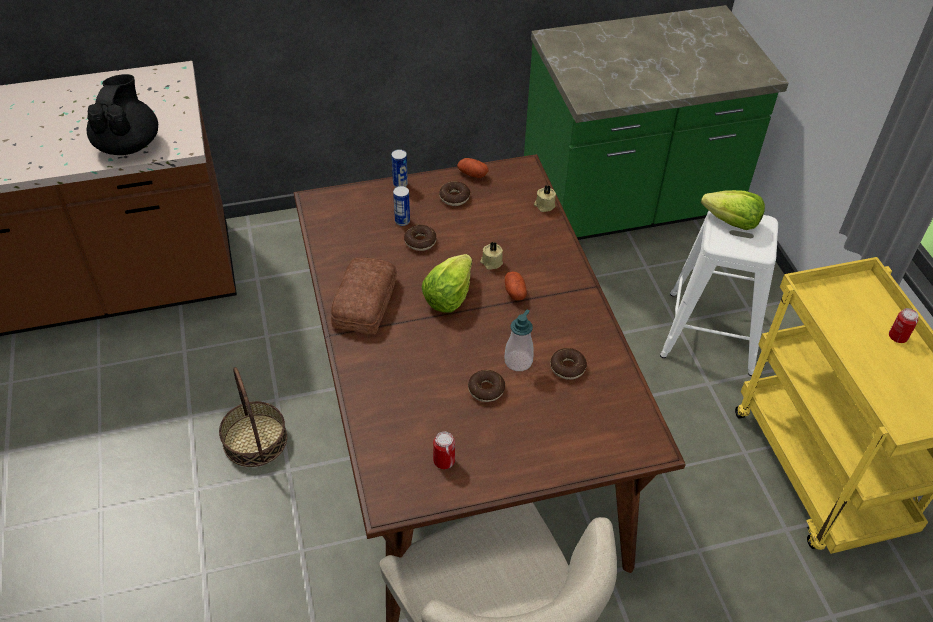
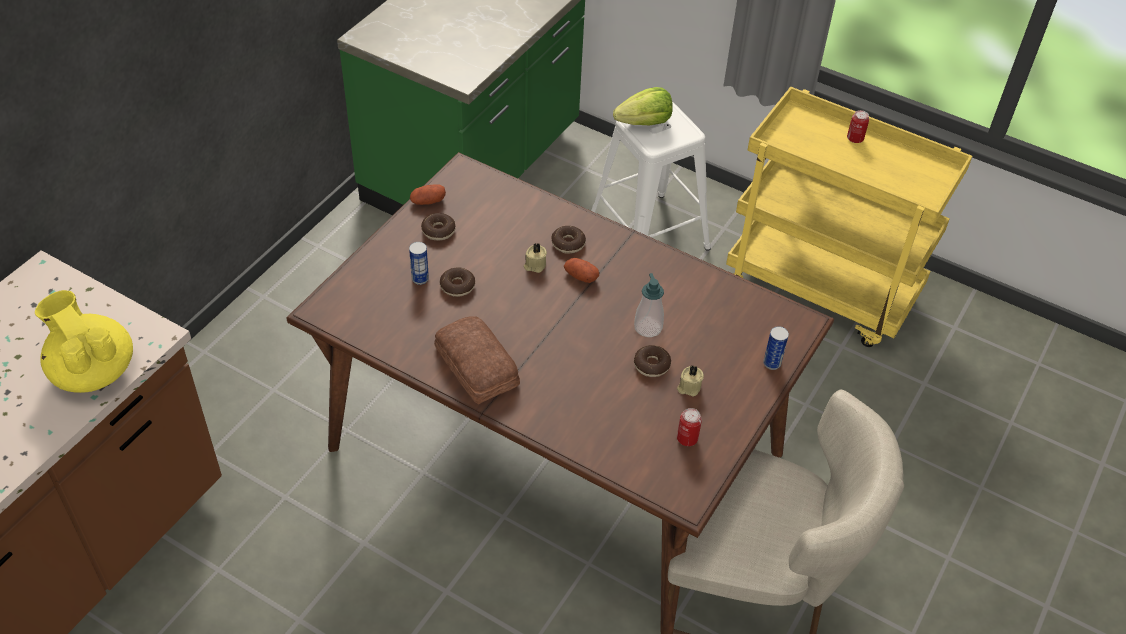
camera: 45 degrees left, 0 degrees up
(128, 144) = (93, 371): black teapot -> yellow teapot
(254, 440) = (386, 591): basket -> none
(400, 184) = (377, 248): can -> can (772, 363)
(448, 296) = (536, 314): lettuce -> none
(544, 205) = (518, 192): beige candle -> beige candle (688, 387)
(567, 367) = (686, 307): donut -> donut (568, 243)

